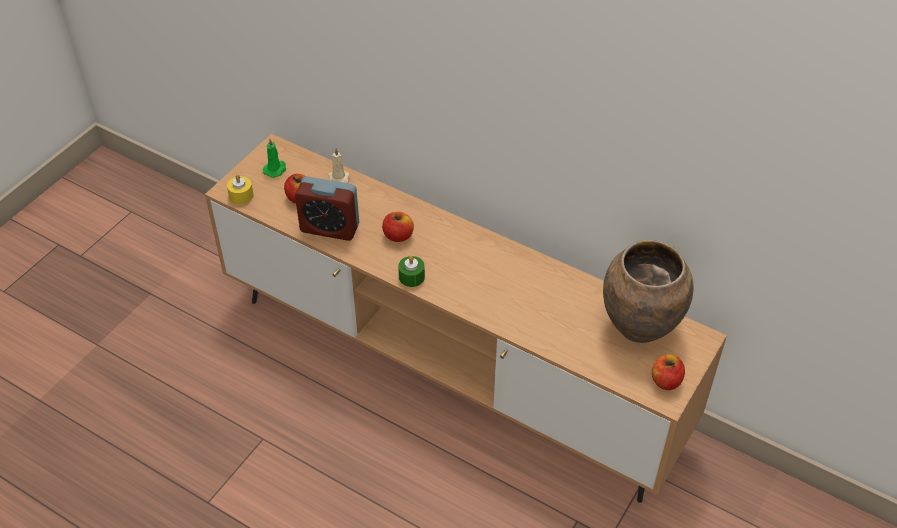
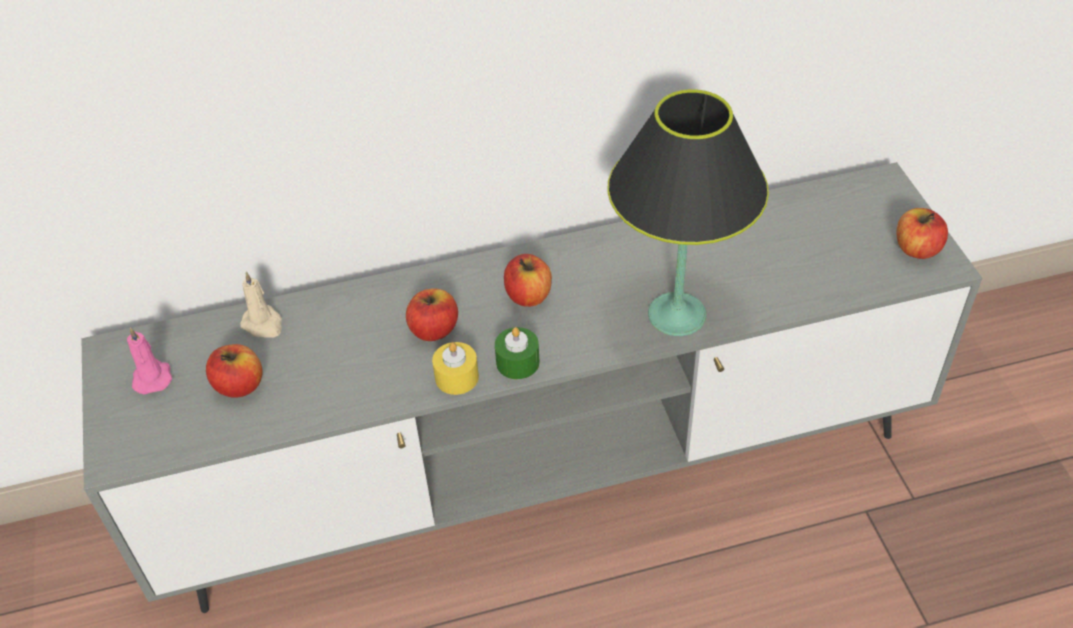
camera: 45 degrees left, 0 degrees up
(241, 196) = (147, 447): yellow candle -> yellow candle (456, 377)
(275, 169) = (152, 377): green candle -> pink candle
(330, 228) = (333, 389): alarm clock -> none
(449, 368) = (543, 475): brown tv stand -> grey tv stand
(455, 253) = (528, 295): none -> apple
(506, 314) = (677, 314): none -> black table lamp
(640, 326) = (817, 217): brown vase -> none

